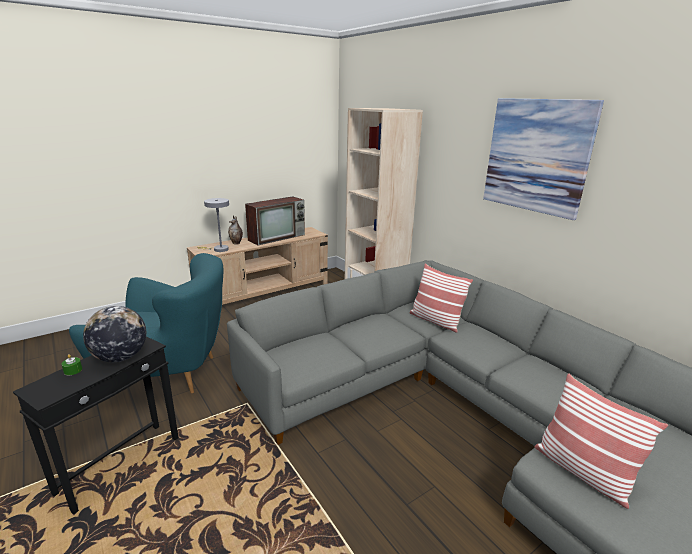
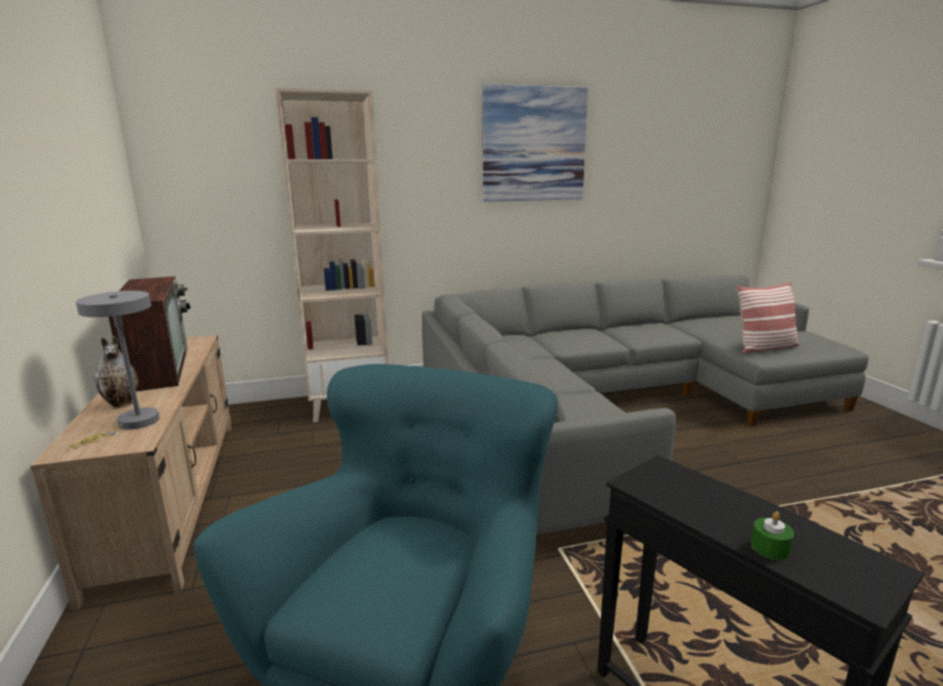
camera: 70 degrees left, 5 degrees down
(120, 357) = (708, 495): globe -> none
(435, 320) = (528, 343): pillow -> none

